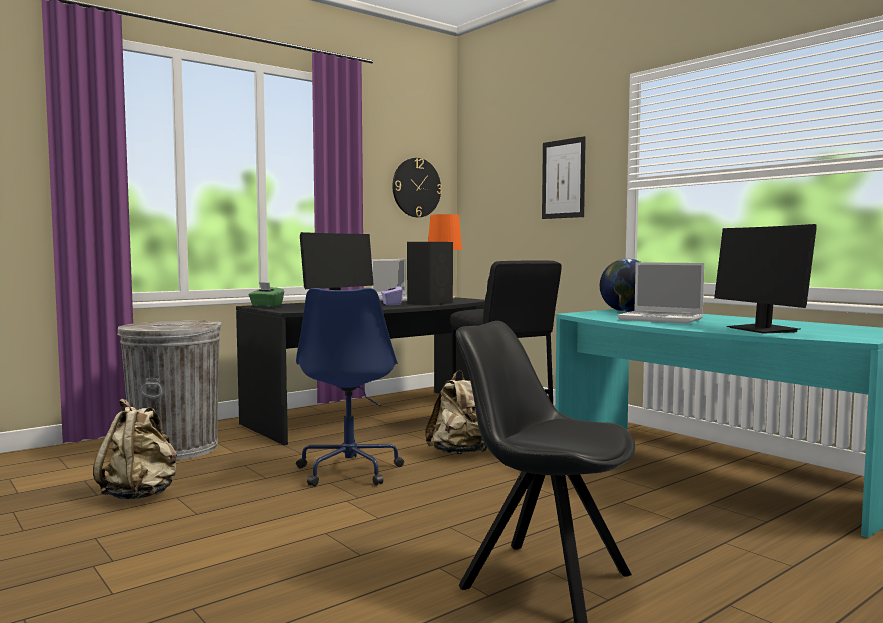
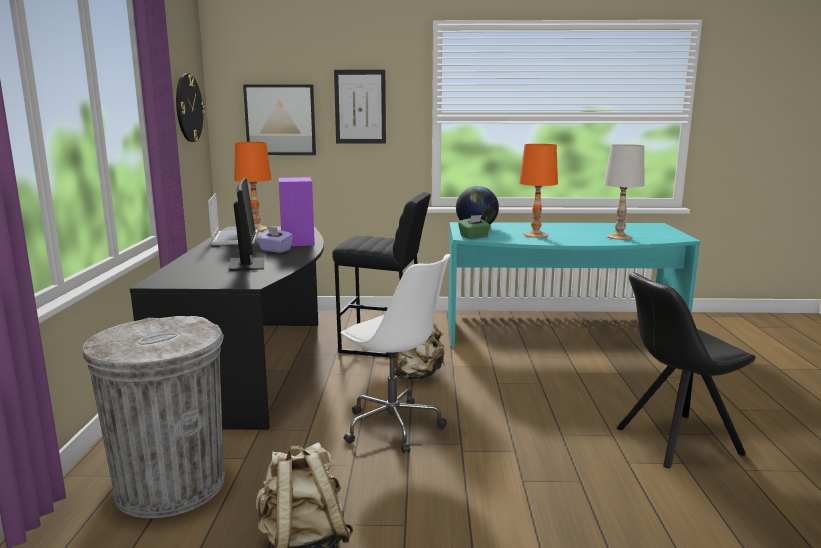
camera: 50 degrees left, 10 degrees up
(266, 306) = (171, 280): green tissue box -> green tissue box (474, 236)
(349, 472) = (395, 428): blue office chair -> white office chair
(430, 303) = (297, 241): black speaker -> purple speaker
(502, 198) = (280, 120): none -> picture
(661, 319) = (536, 235): laptop -> orange table lamp
(762, 330) = (619, 237): monitor -> white table lamp

